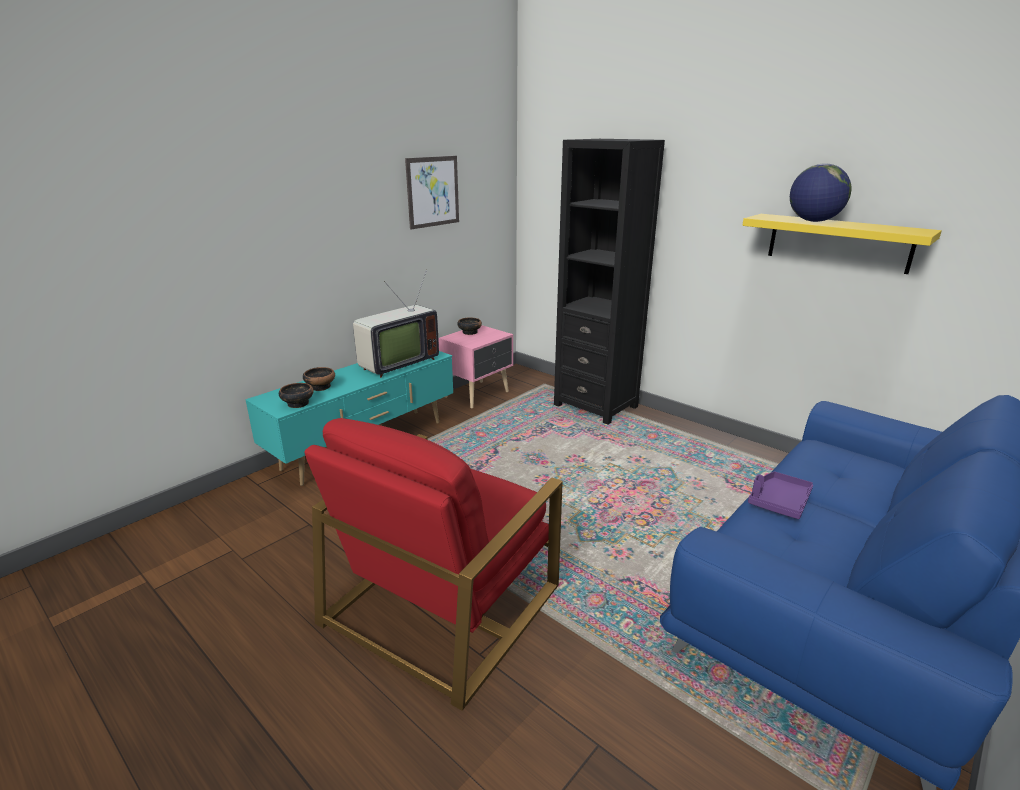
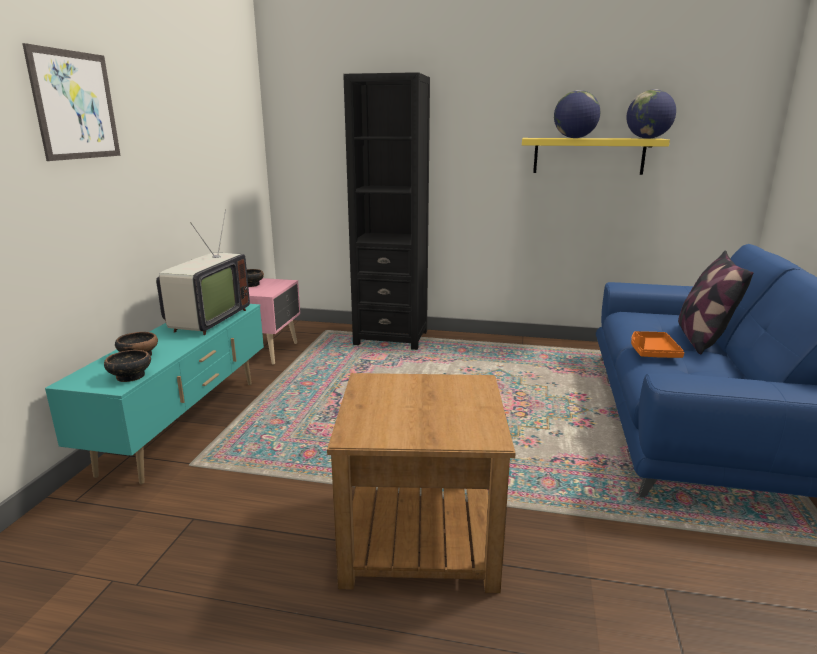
camera: 30 degrees left, 5 degrees down
(433, 192) = (202, 129): picture -> picture (75, 105)
(441, 601) = (420, 535): red armchair -> brown side table
(778, 501) = (652, 352): purple tray -> orange tray
(870, 503) = (701, 339): none -> pillow
(910, 230) = (647, 138): none -> globe

